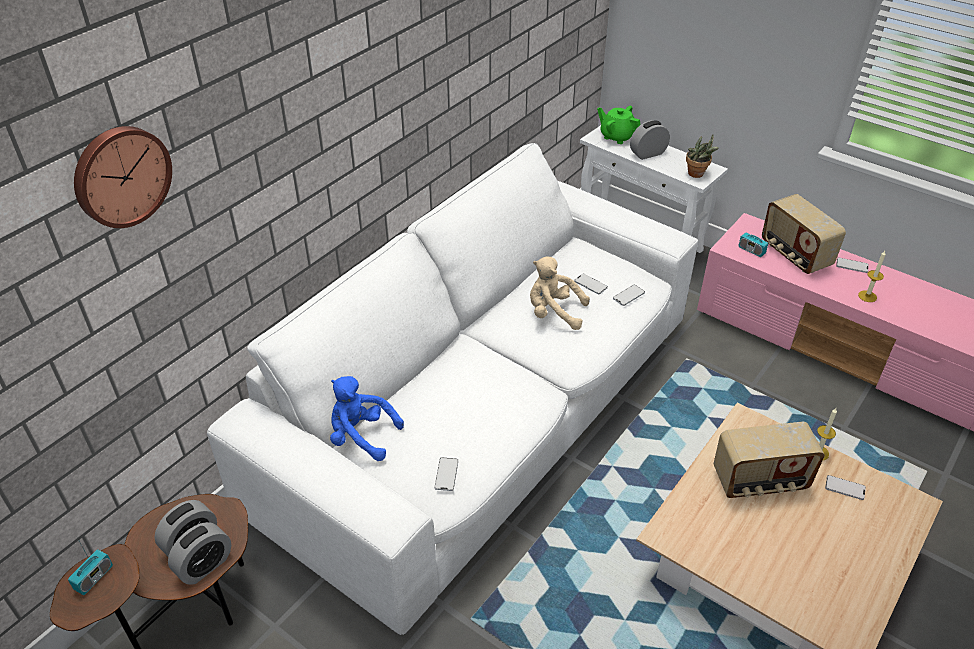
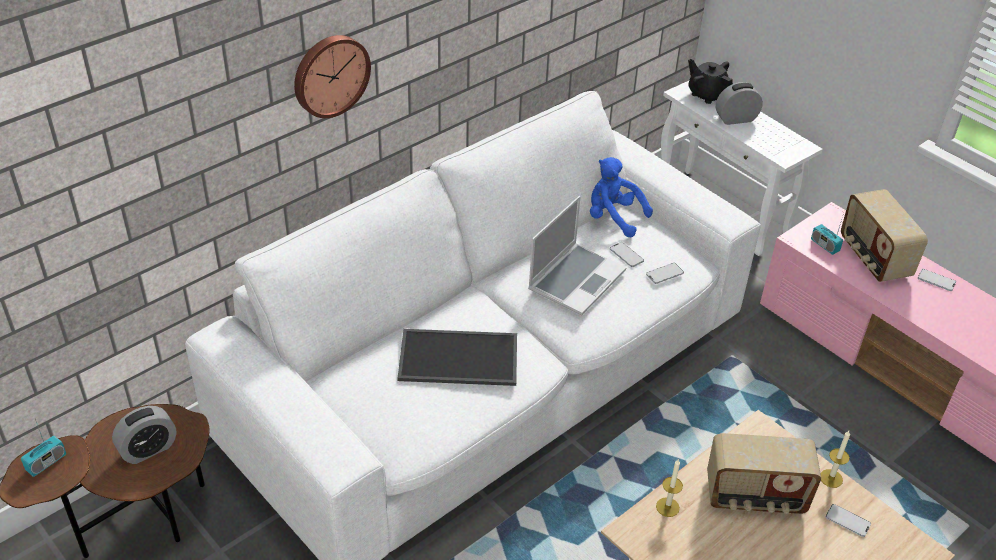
camera: 10 degrees right, 0 degrees up
(121, 175) = (124, 76): wall clock -> wall clock (330, 75)
(205, 566) = (156, 473): alarm clock -> none
(361, 436) = (338, 373): blue plush toy -> blue plush toy (613, 217)
(446, 474) = (413, 427): phone -> none
(468, 403) = (457, 359): none -> tray
(554, 313) = (576, 279): beige plush toy -> laptop
(617, 136) = (707, 94): green teapot -> black teapot
(698, 174) = (785, 151): potted plant -> none
(867, 296) = (941, 317): candle -> candle (667, 507)

